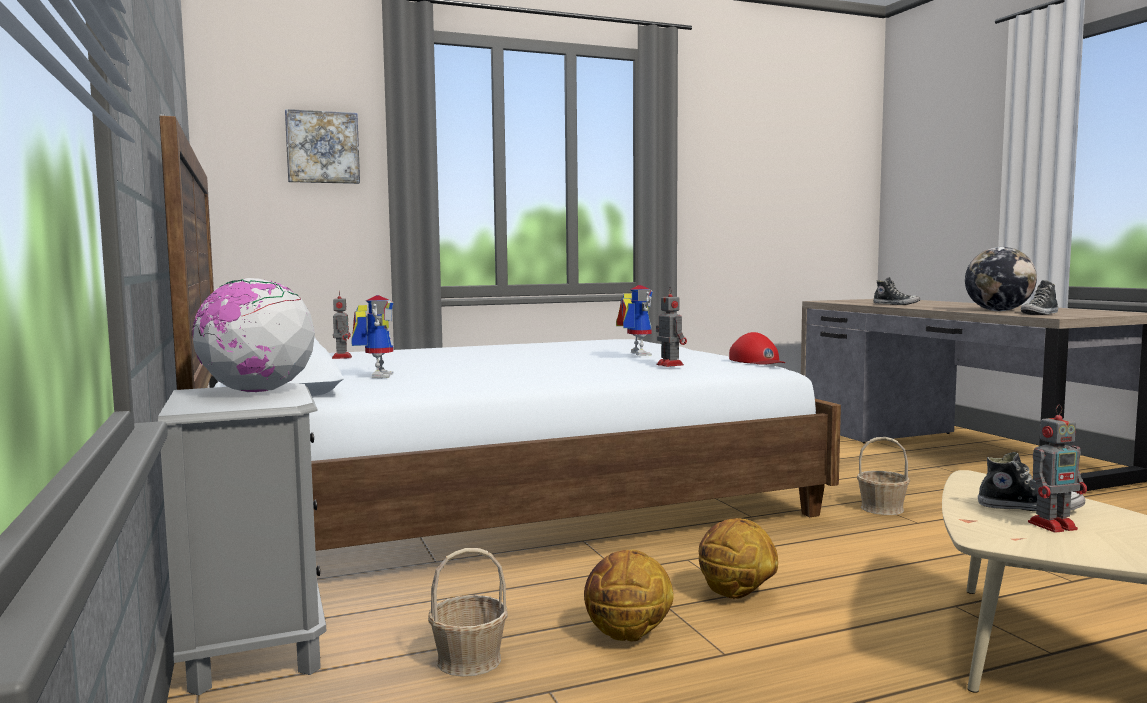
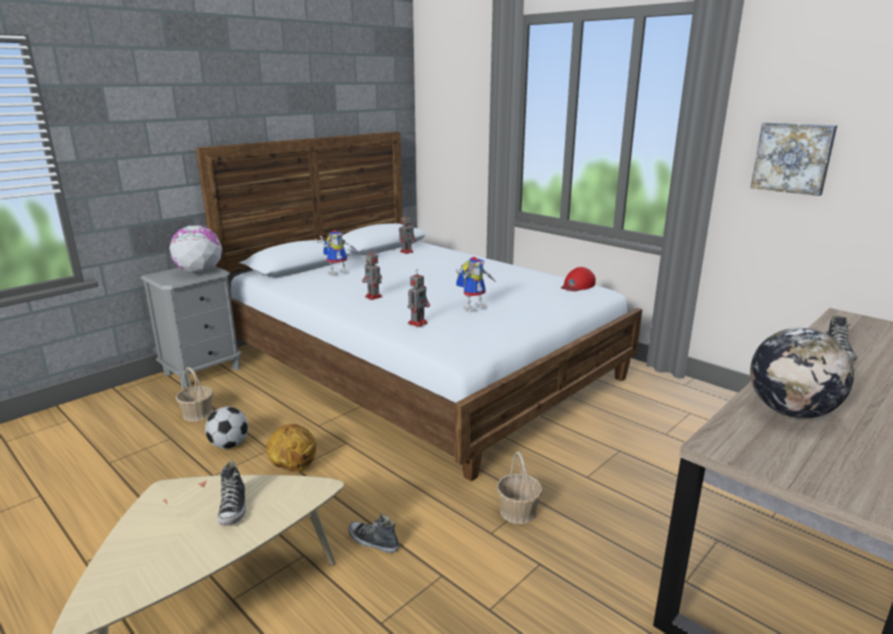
camera: 65 degrees right, 15 degrees up
(322, 147) = (468, 109): picture -> picture (793, 157)
(627, 636) = (229, 445): basketball -> football
(757, 361) = (474, 345): red cap -> red cap (577, 285)
(1040, 314) = (754, 436): shoe -> shoe (373, 541)
(1054, 525) = (193, 516): toy robot -> toy robot (374, 297)

